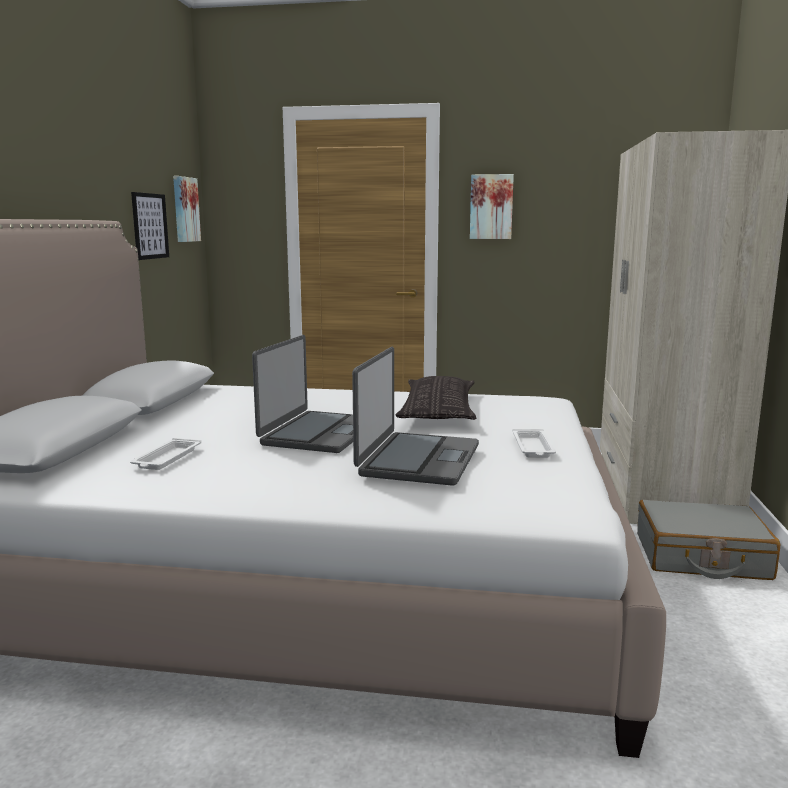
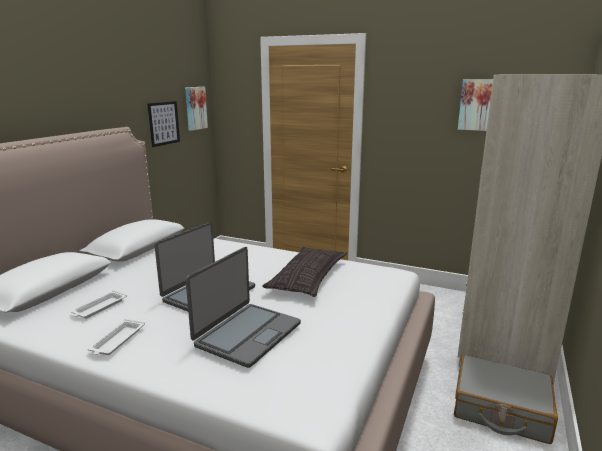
camera: 15 degrees right, 5 degrees up
(491, 207) = (400, 110): picture -> picture (477, 105)
(533, 448) = (341, 330): white tray -> white tray (117, 341)

